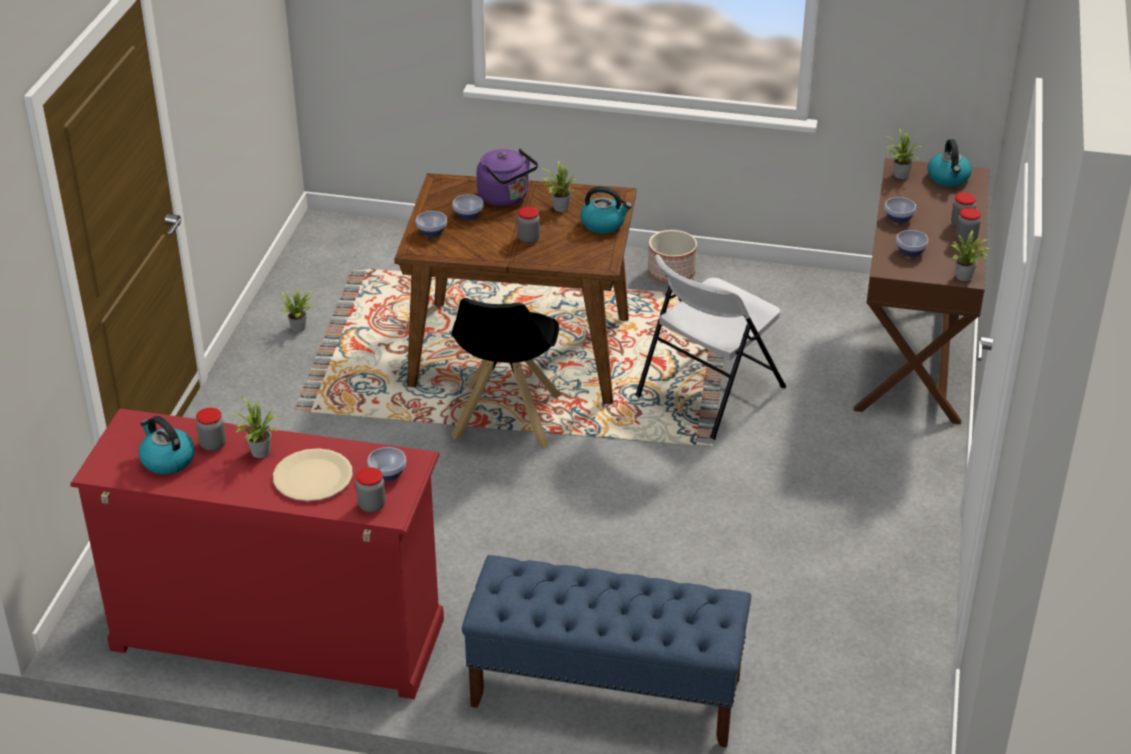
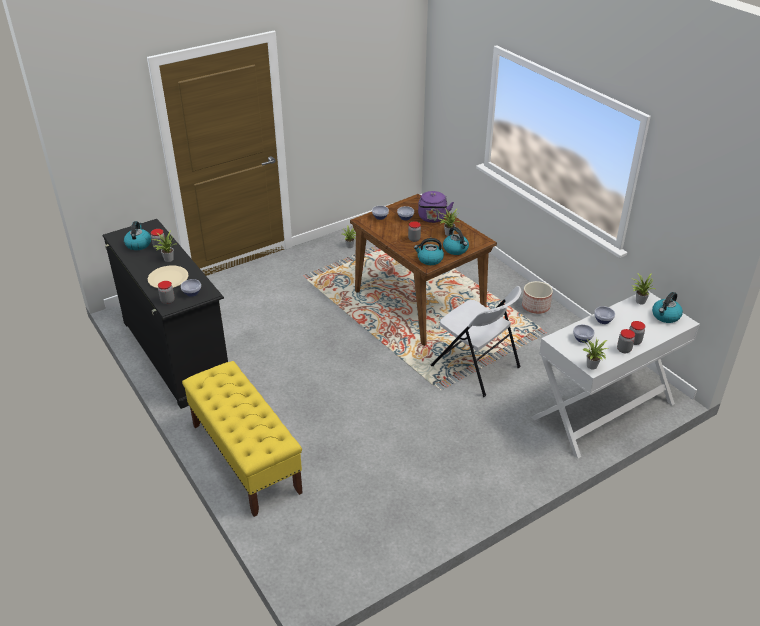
camera: 45 degrees right, 0 degrees up
(277, 634) = (176, 353): red cabinet -> black cabinet
(505, 418) = (373, 325): black chair -> none
(592, 255) = (429, 259): none -> kettle
(605, 691) = (245, 457): blue bench -> yellow bench
(710, 391) = (475, 367): white chair -> white chair turned 135 degrees counterclockwise
(914, 354) = (603, 410): brown console table -> white console table

